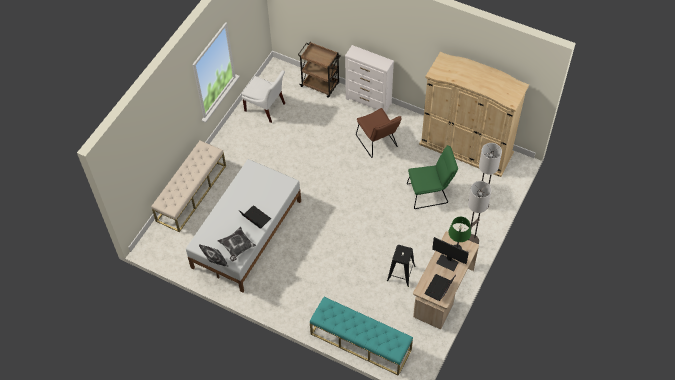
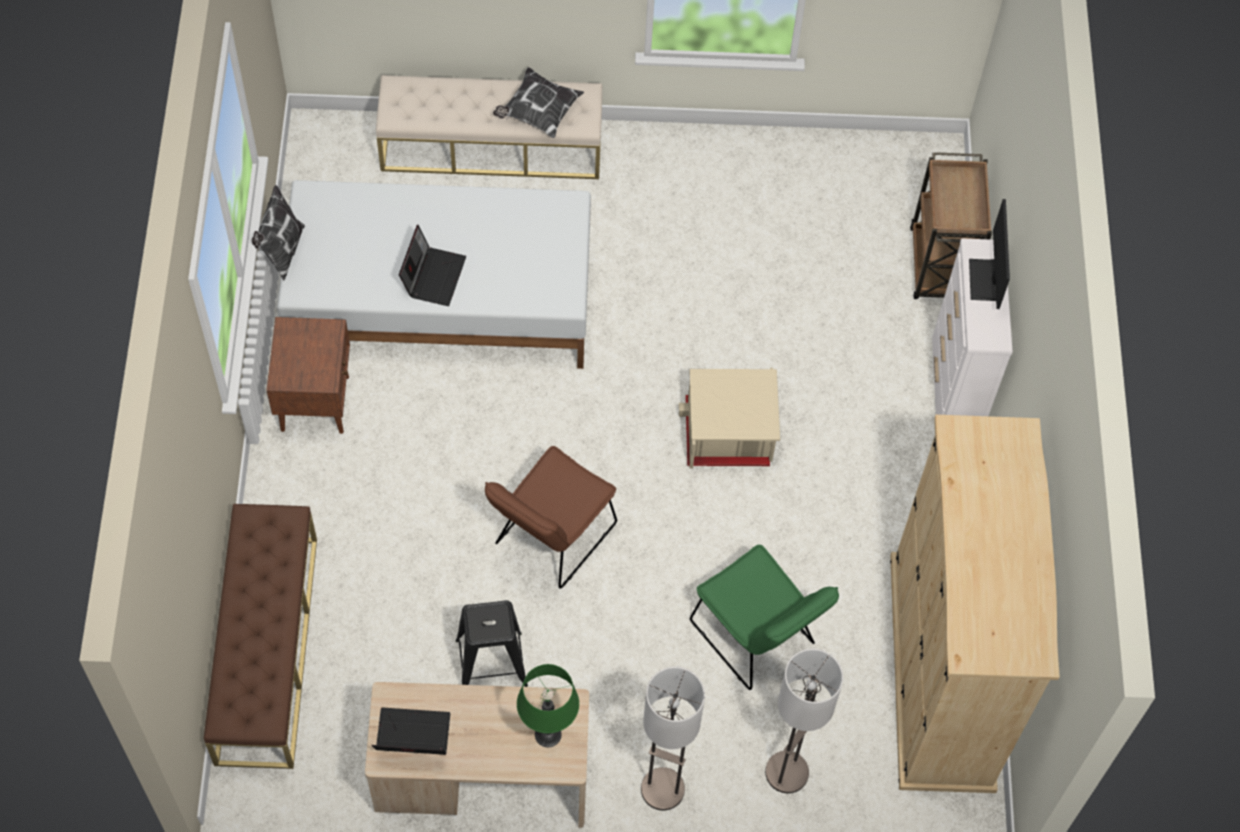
camera: 60 degrees right, 5 degrees up
(237, 247) = (340, 274): pillow -> pillow (538, 112)
(266, 108) = (804, 186): white chair -> none
(267, 289) = (316, 402): none -> brown nightstand
(350, 169) = (729, 433): none -> beige storage box
(360, 342) = (266, 649): turquoise bench -> brown bench
(378, 143) = (840, 461): brown chair -> brown chair (550, 539)
(447, 262) = (497, 728): monitor -> monitor (986, 280)

